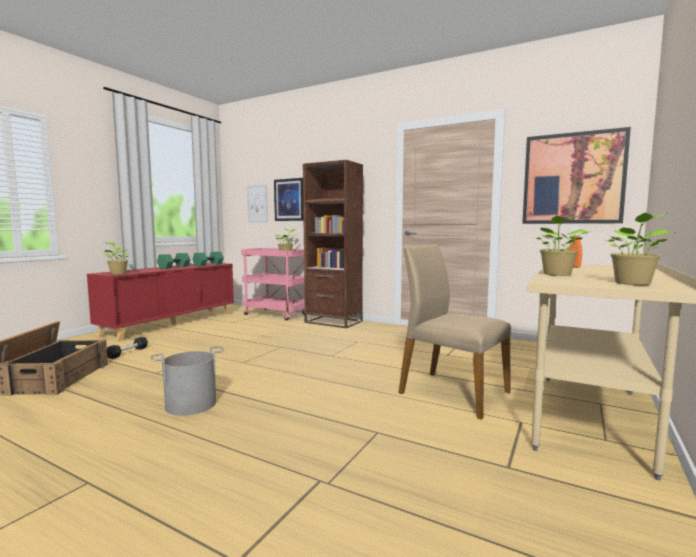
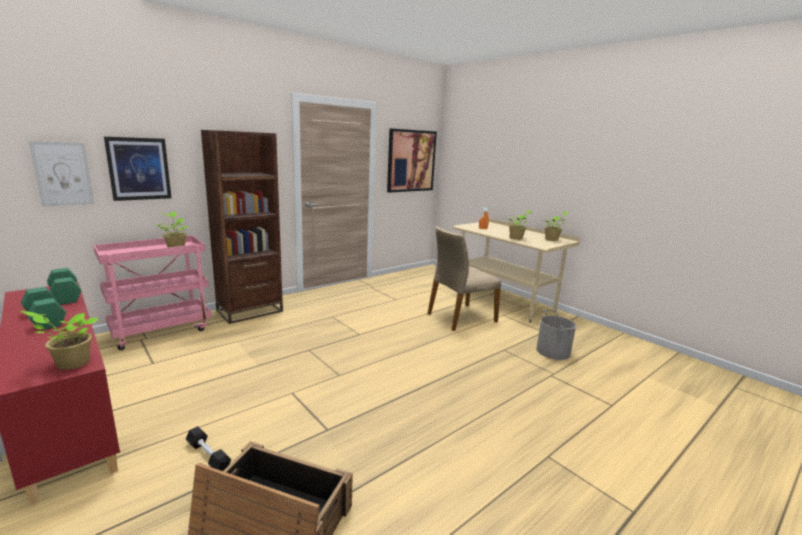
camera: 70 degrees left, 10 degrees up
(191, 404) = (431, 409): grey bucket -> grey bucket (552, 351)

